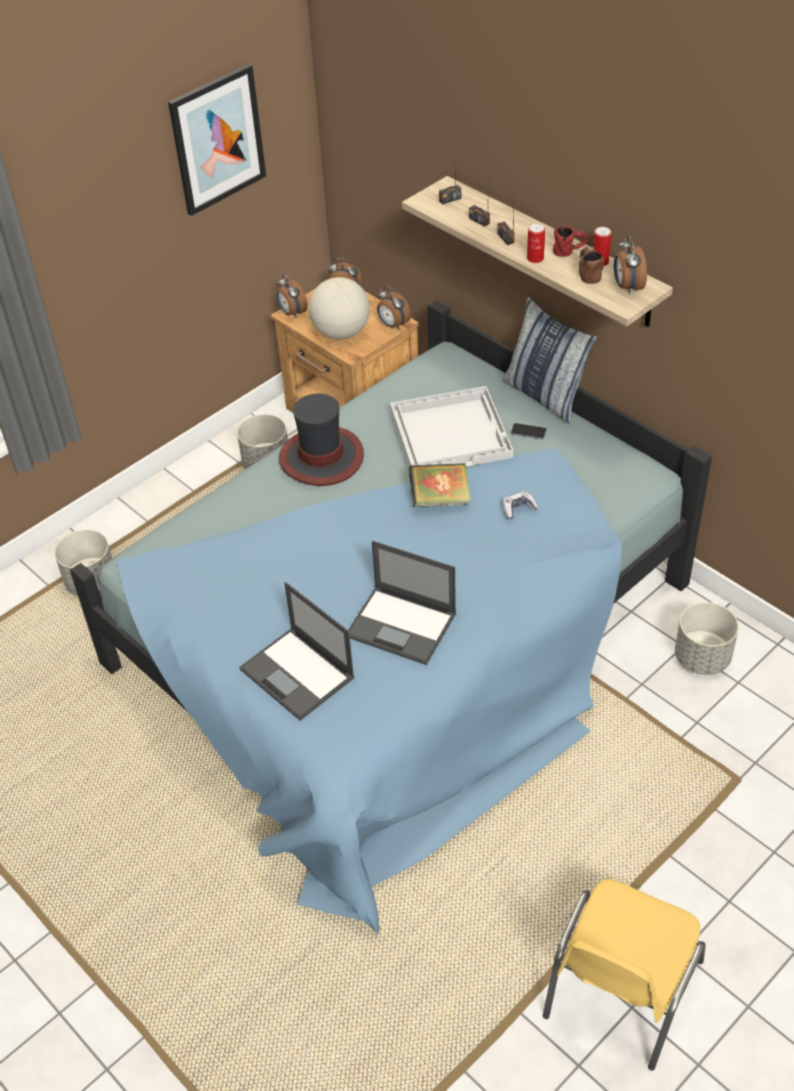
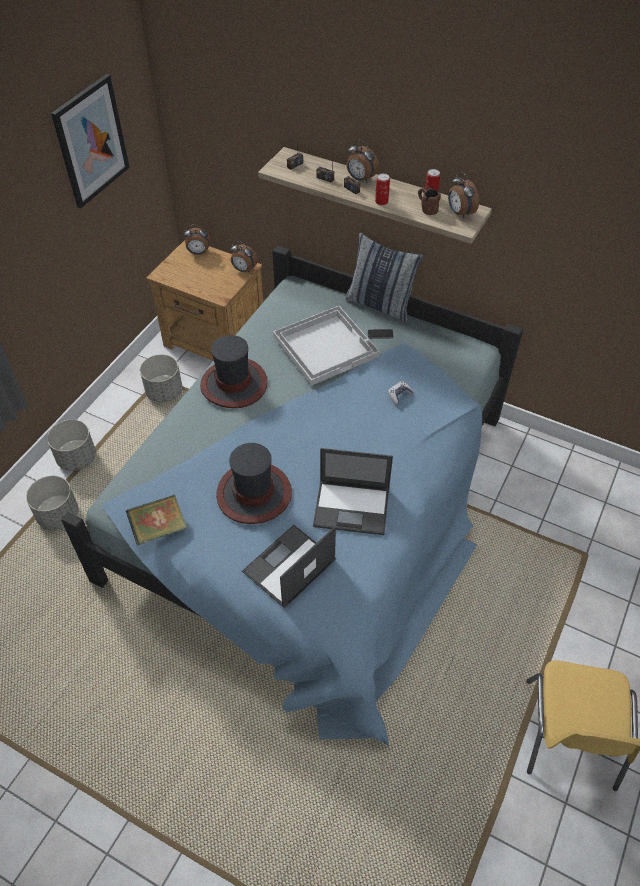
camera: 20 degrees left, 5 degrees up
(292, 313) = (162, 273): alarm clock -> alarm clock (360, 179)
(292, 585) = (254, 493): none -> hat
(298, 674) = (288, 567): laptop -> laptop turned 105 degrees clockwise
(341, 332) = (206, 282): globe -> none
(440, 499) = (338, 399): book -> book (159, 529)
(569, 251) = (404, 192): red mug -> none
(701, 658) = (527, 471): grey planter -> grey planter (76, 458)

